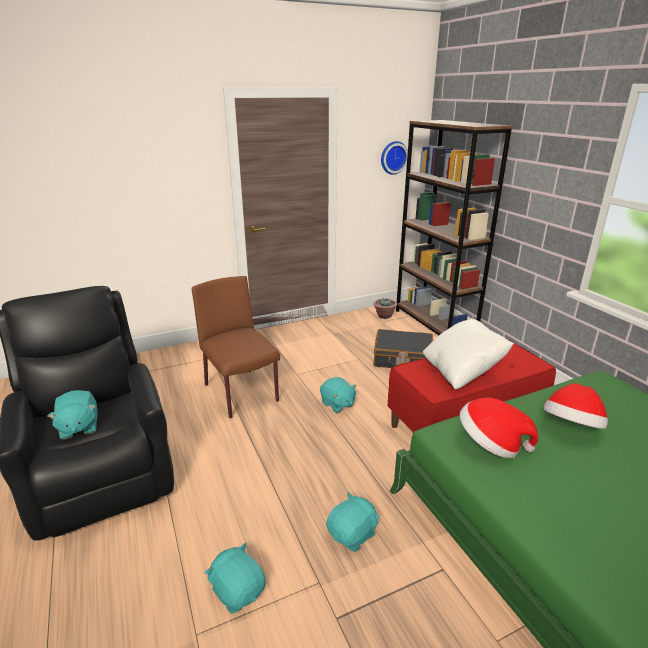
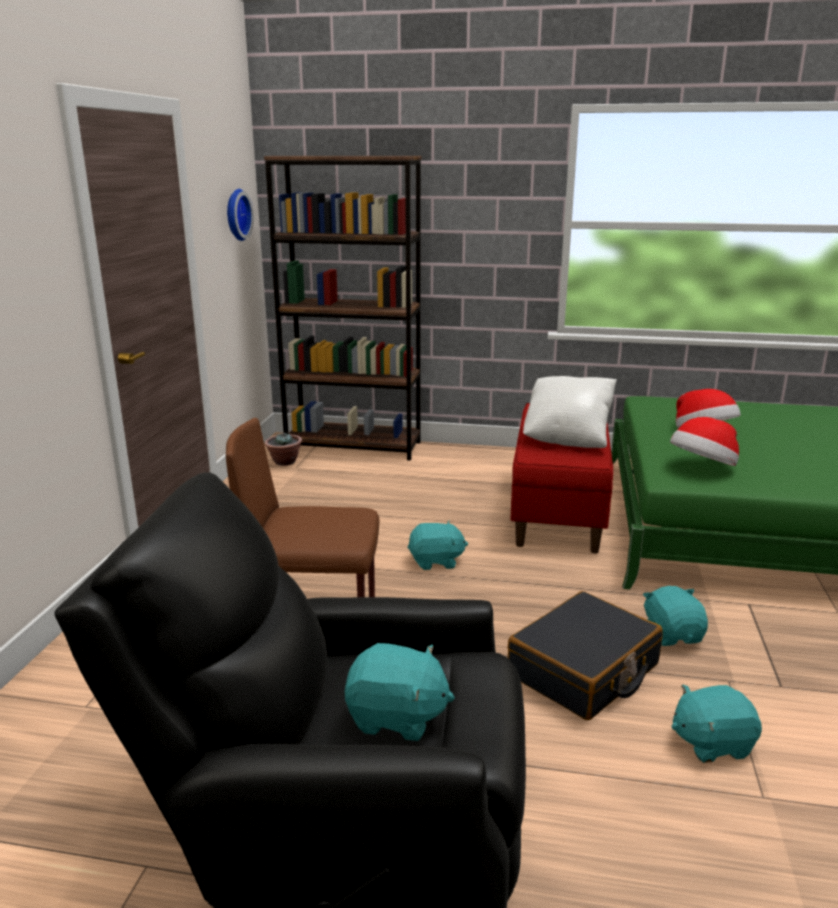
camera: 55 degrees left, 5 degrees down
(402, 359) = (398, 490): black suitcase -> black suitcase (584, 671)

